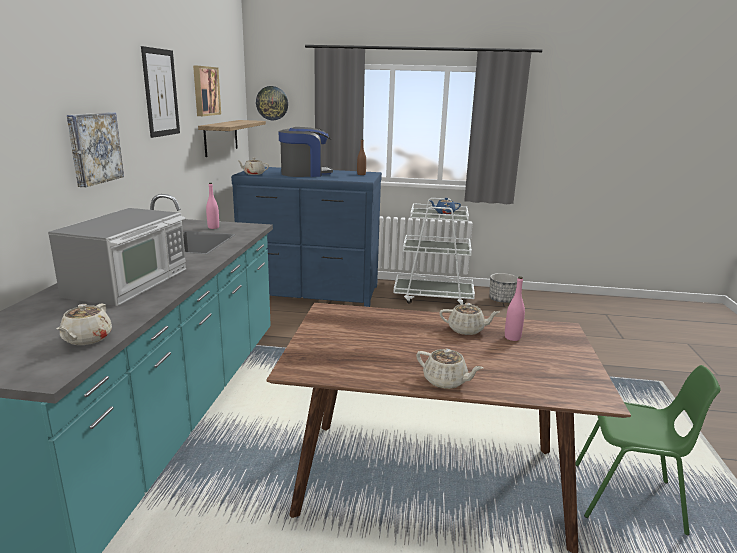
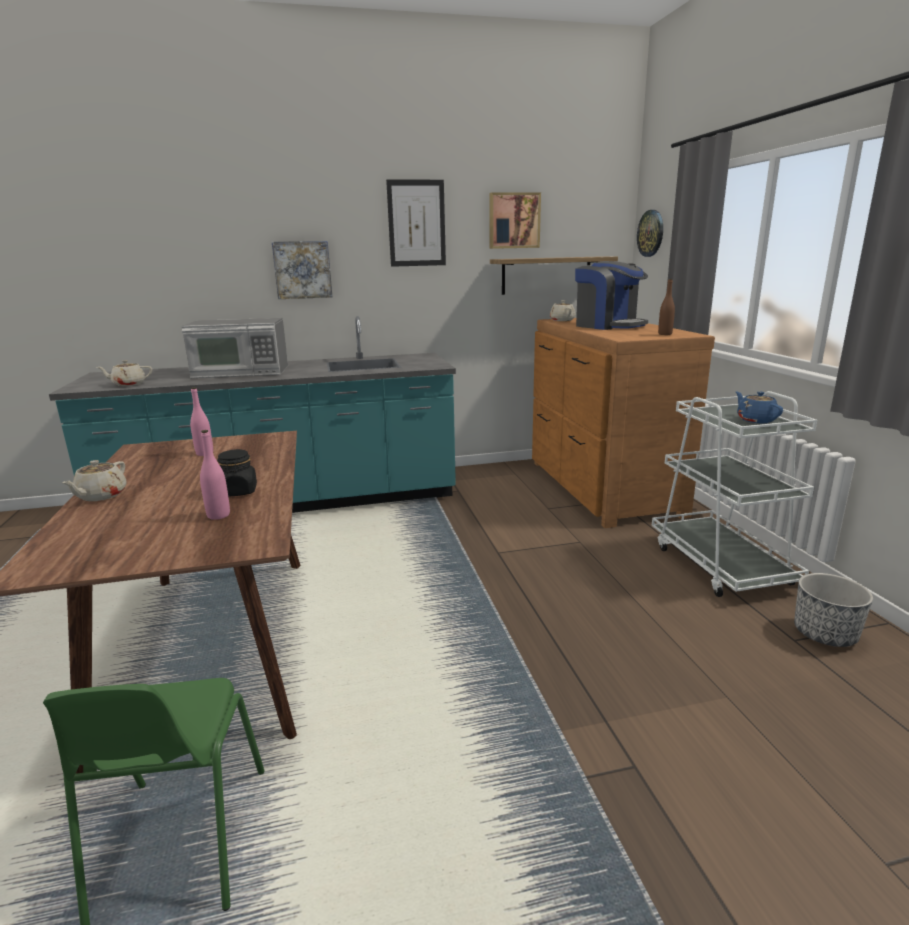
camera: 70 degrees right, 0 degrees up
(213, 227) = (415, 360): pink bottle -> pink bottle (204, 453)
(310, 292) = (600, 488): blue dresser -> brown dresser
(466, 330) = (238, 491): beige teapot -> black jar

